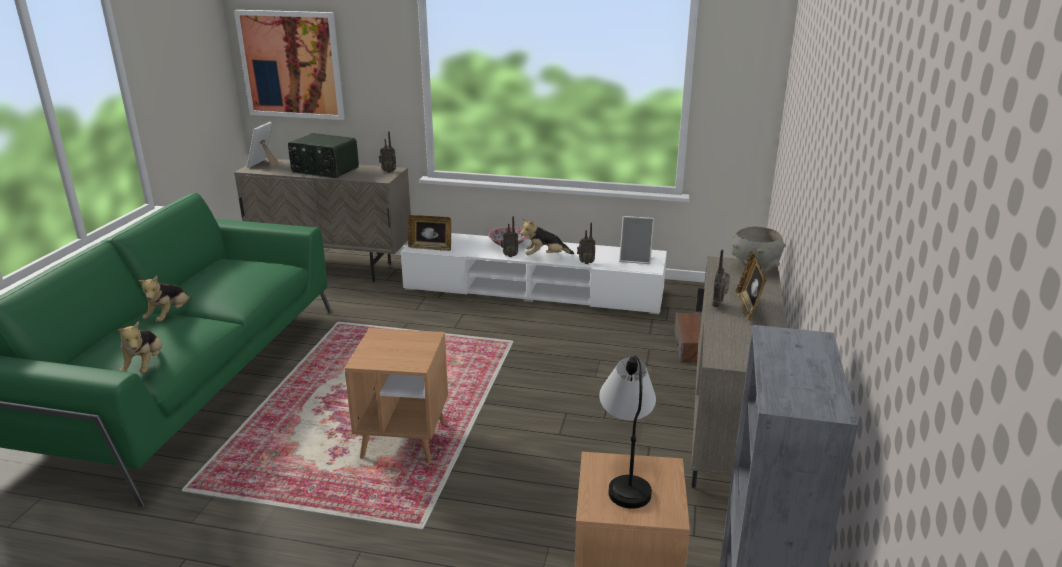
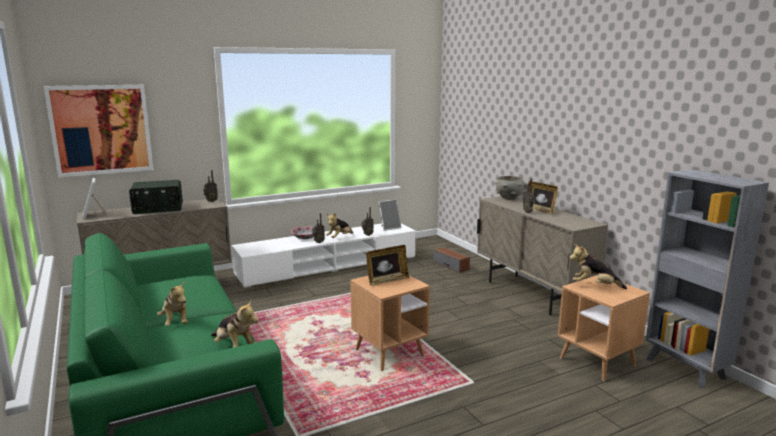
camera: 40 degrees left, 10 degrees down
(430, 248) = (259, 251): picture frame -> picture frame (387, 280)
(626, 474) = (594, 286): table lamp -> plush toy

